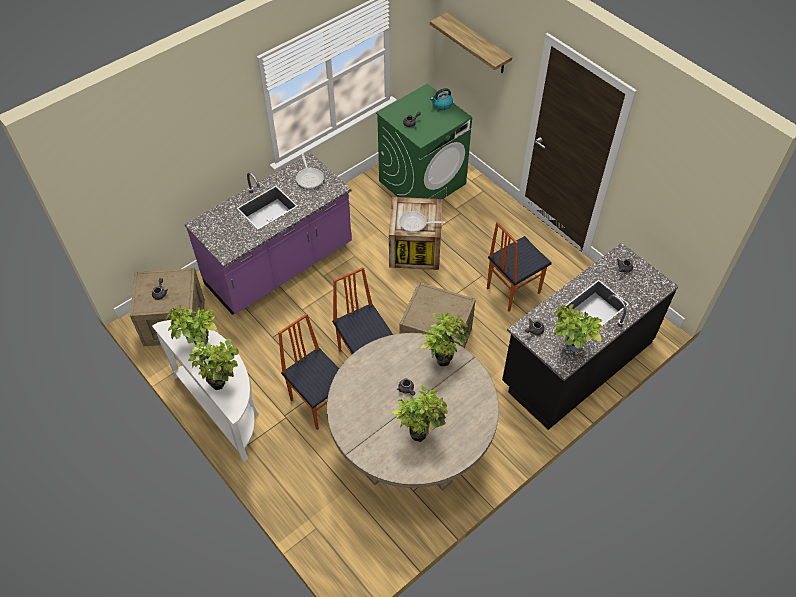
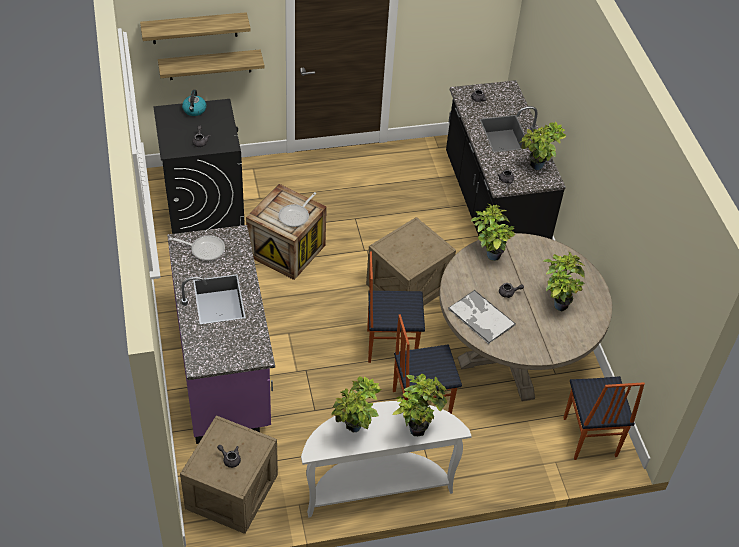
camera: 65 degrees left, 5 degrees down
(365, 379) = (480, 317): none -> tray
(422, 182) = (204, 205): green washing machine -> black washing machine
(482, 84) = (210, 64): none -> shelf
(512, 290) = (387, 207): chair -> chair (589, 437)

